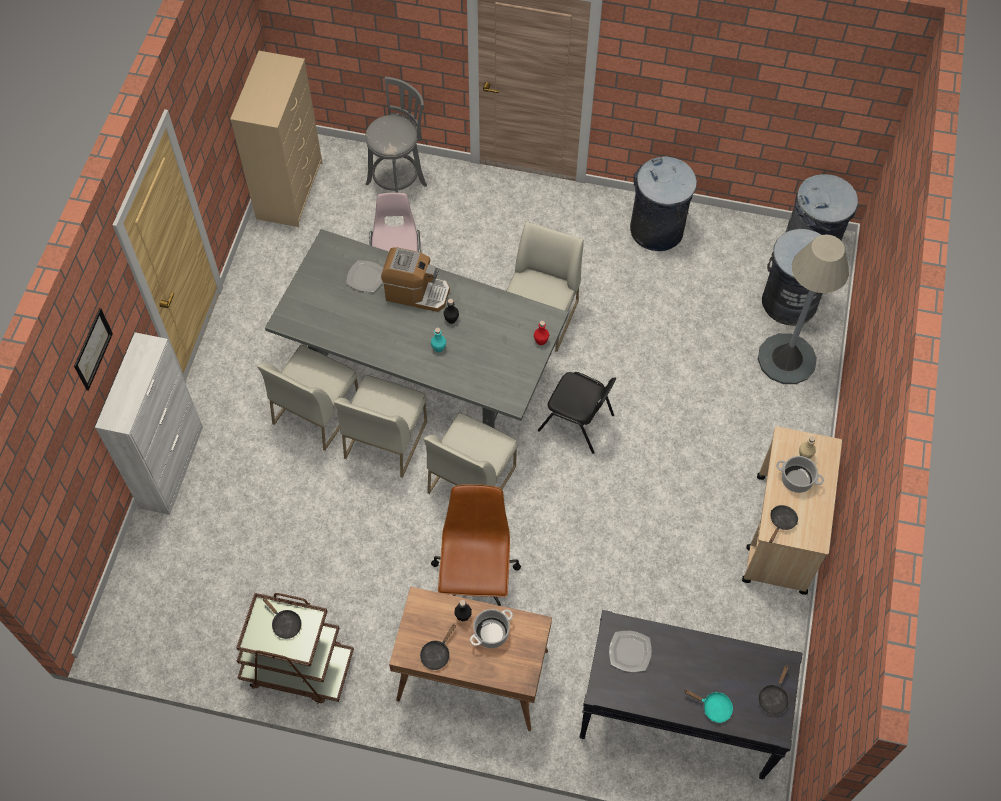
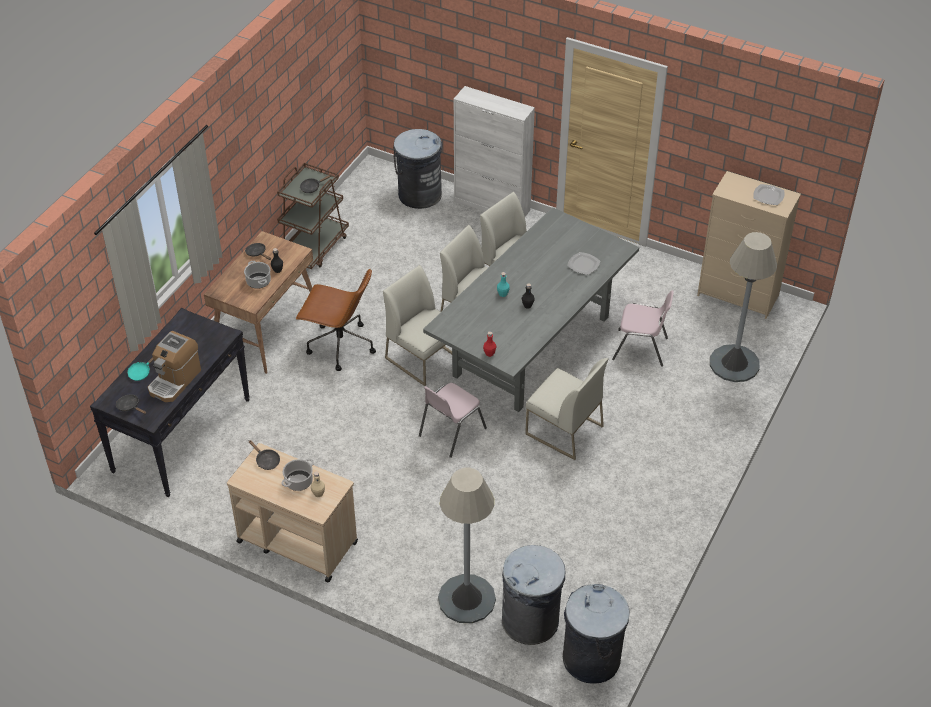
camera: 105 degrees right, 15 degrees down
(92, 349) = (497, 56): picture -> none
(398, 183) = (734, 364): grey stool -> grey floor lamp
(416, 292) = (560, 290): coffee machine -> coffee machine (174, 381)
(577, 423) = (451, 432): black chair -> pink chair
(629, 652) = (204, 338): plate -> plate (768, 195)
(656, 230) = (641, 537): grey trash can -> grey trash can (419, 194)

